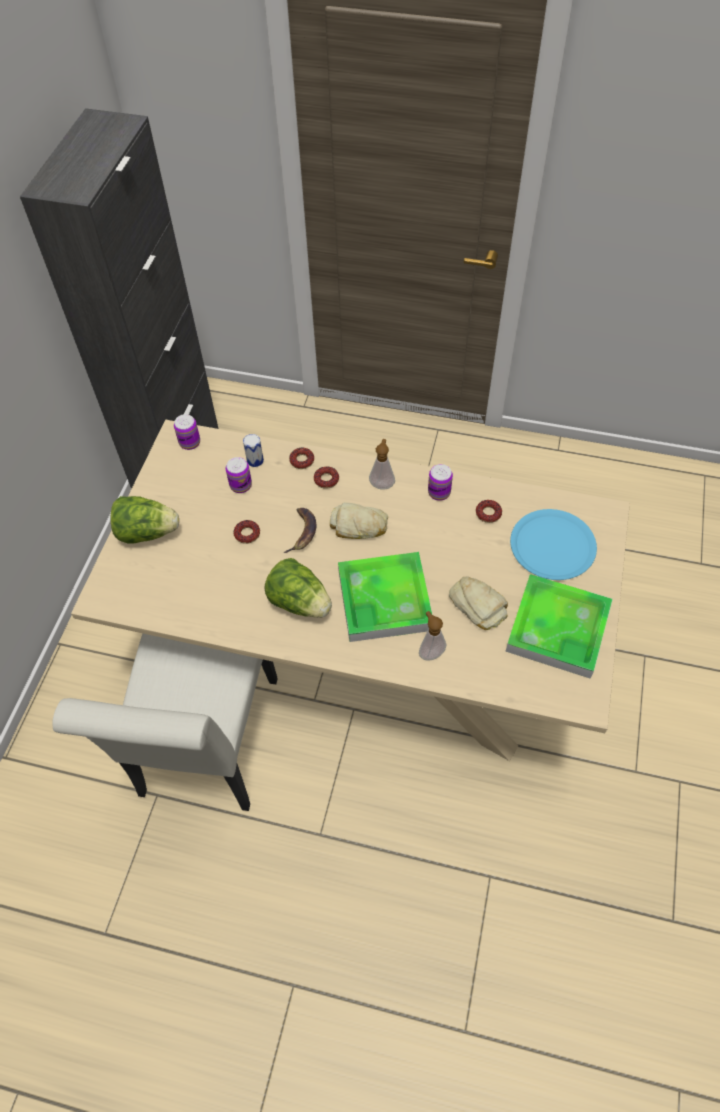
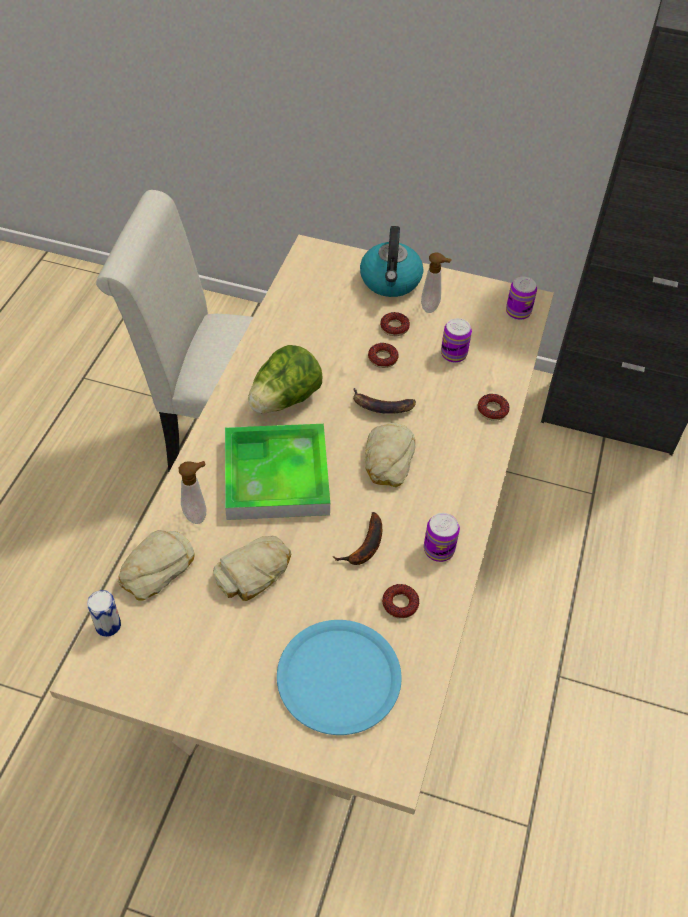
camera: 90 degrees right, 5 degrees down
(147, 532) = (390, 281): lettuce -> kettle
(255, 460) = (492, 367): can -> can (108, 625)
(326, 480) = (461, 432): donut -> donut (394, 327)
(382, 484) = (454, 488): soap dispenser -> soap dispenser (432, 307)
(444, 536) = (364, 548): none -> banana
(487, 674) = (155, 568): none -> bread
(557, 629) = (203, 658): tray -> none

